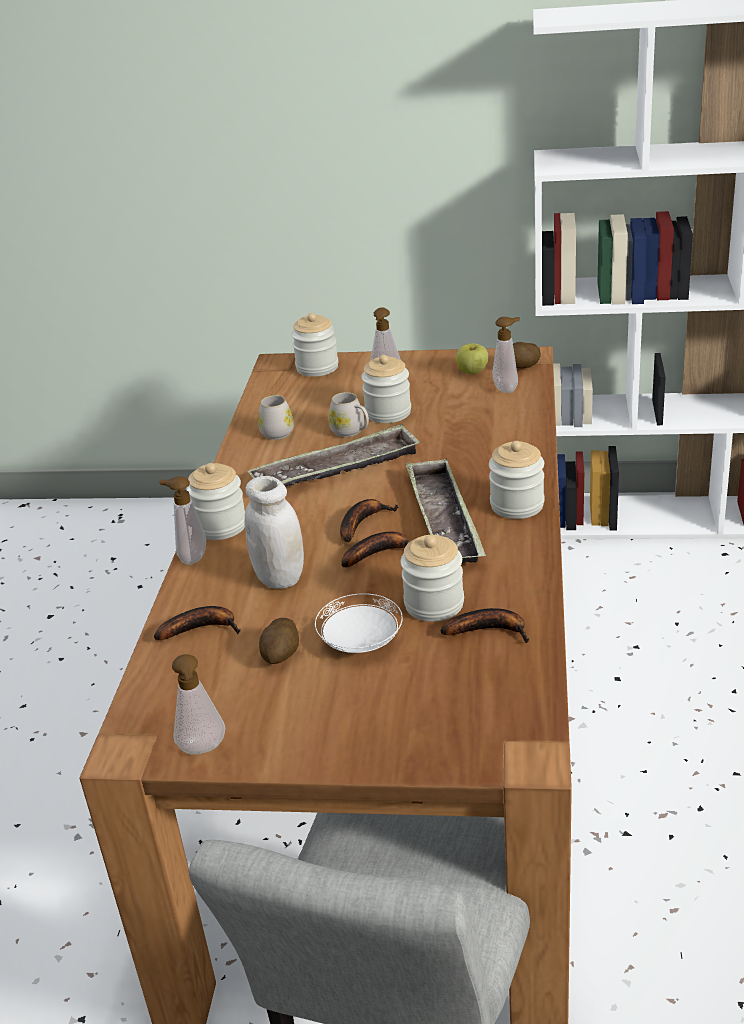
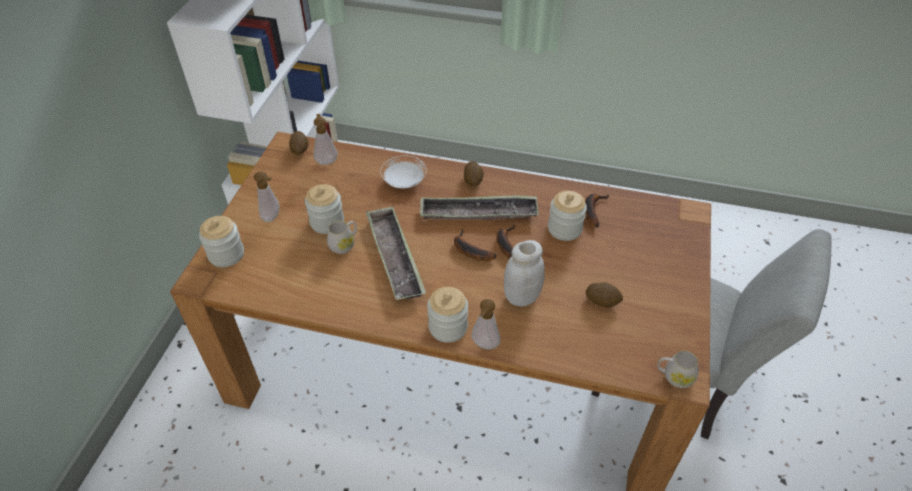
camera: 85 degrees left, 15 degrees up
(202, 628) = (569, 340): banana -> none
(203, 750) = (685, 341): soap dispenser -> none
(278, 430) = (320, 286): white mug -> white mug (674, 376)
(361, 642) = (595, 263): white plate -> white plate (404, 181)
(473, 372) = (291, 172): apple -> none
(517, 505) = (473, 180): jar -> potato

